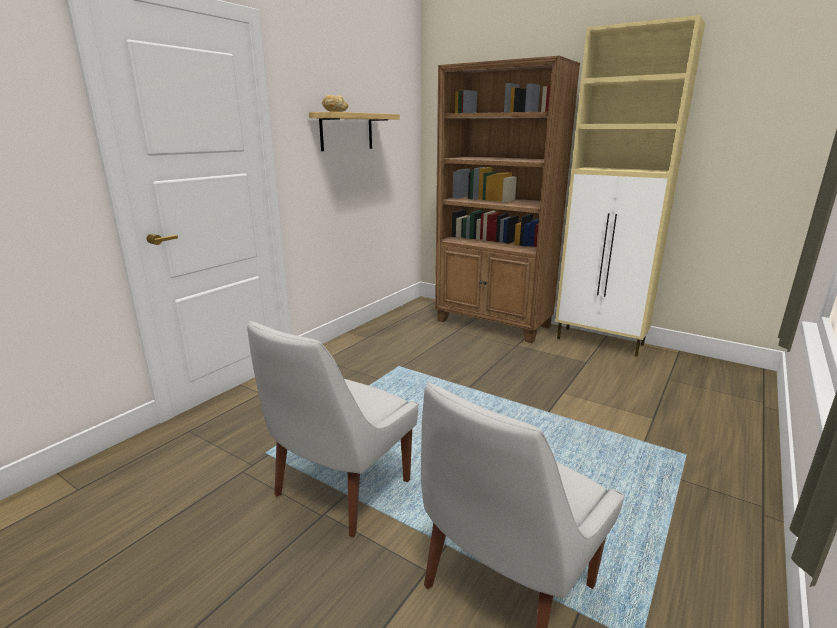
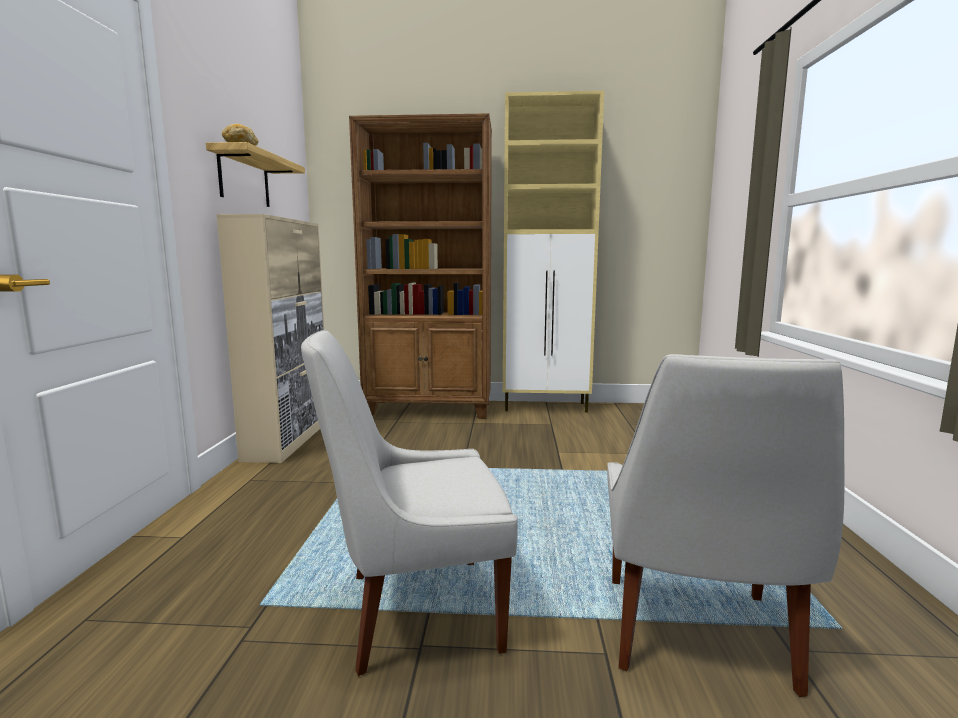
camera: 30 degrees left, 10 degrees down
(339, 491) = (415, 612): white chair -> white chair turned 75 degrees clockwise
(371, 330) = (289, 438): none -> beige cabinet

